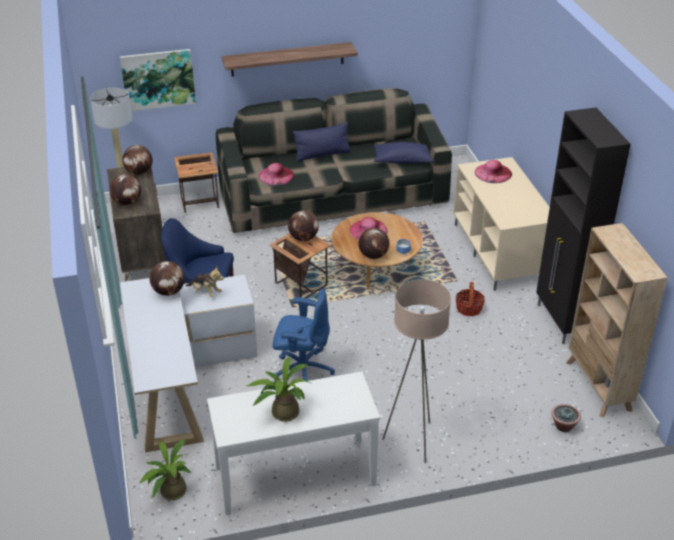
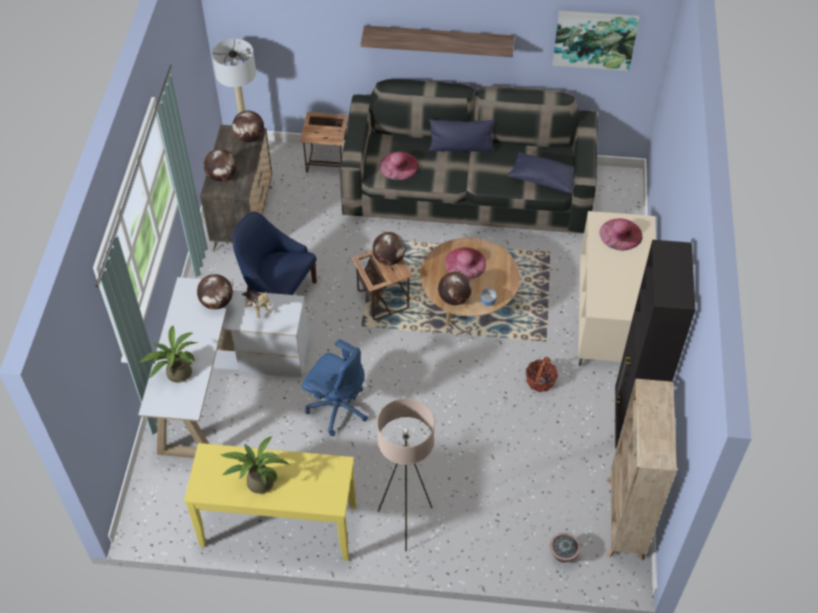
camera: 20 degrees right, 15 degrees up
(158, 79) = (293, 35): picture -> picture (594, 39)
(170, 492) = (161, 505): potted plant -> potted plant (176, 373)
(295, 476) = (278, 526): white console table -> yellow console table

